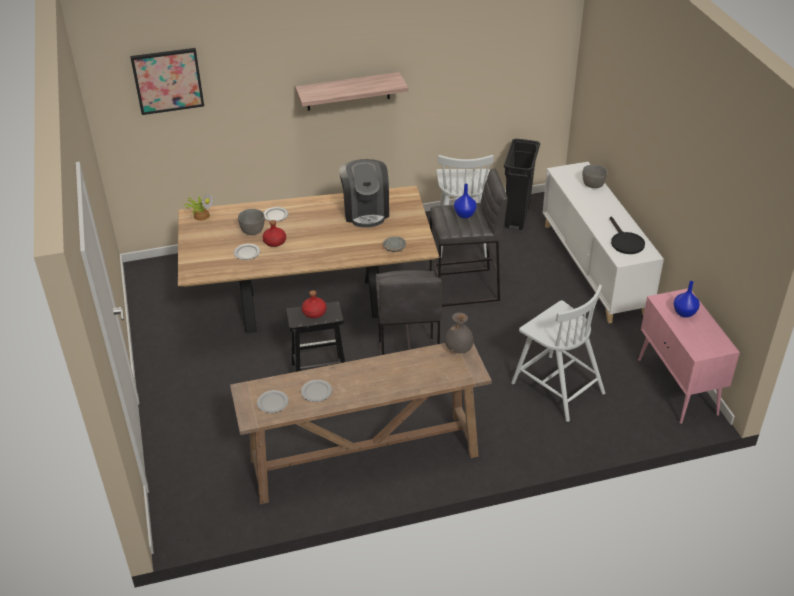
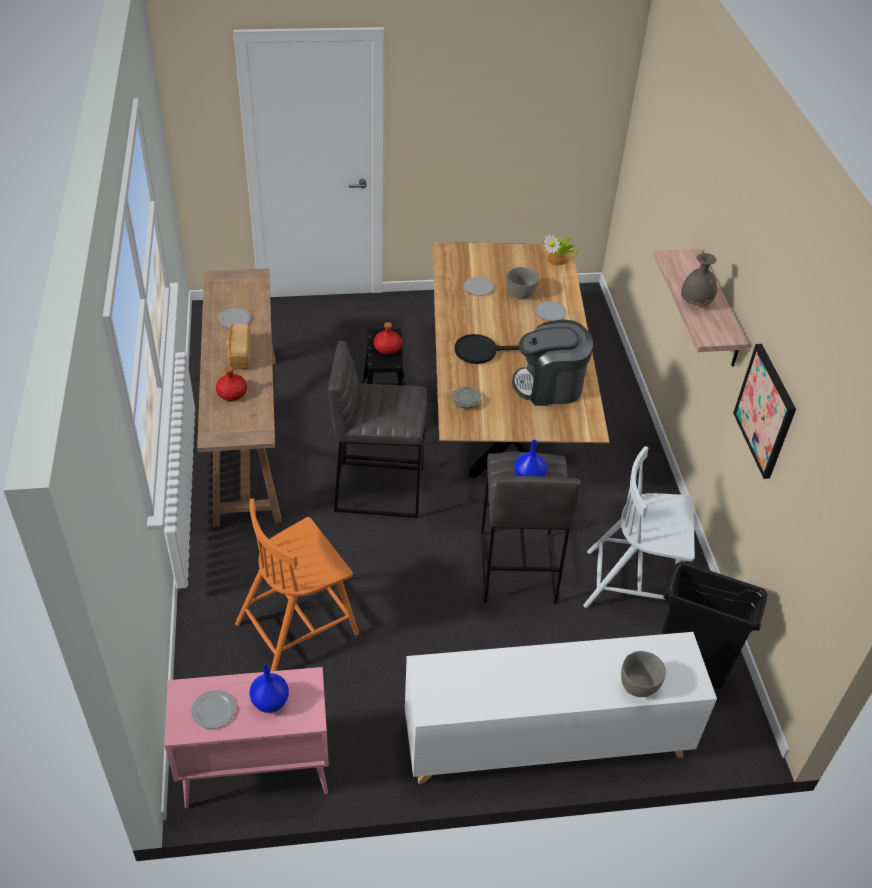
camera: 95 degrees right, 5 degrees up
(168, 80) = (660, 131): picture -> picture (765, 411)
(273, 403) = (231, 292): plate -> plate (213, 711)
(275, 242) = (495, 308): red bottle -> red bottle (231, 393)
(367, 379) = (239, 354): none -> bread
(458, 349) = (258, 429): grey vase -> grey vase (696, 302)
(556, 387) = (299, 627): white chair -> orange chair
(625, 242) = (468, 684): black frying pan -> black frying pan (482, 351)

